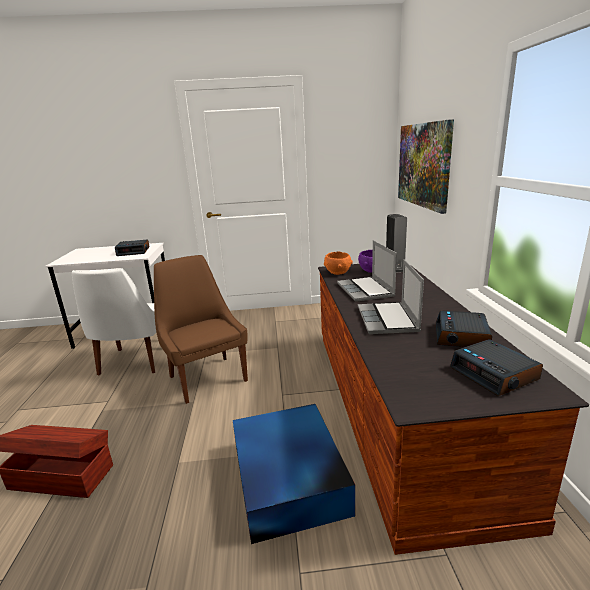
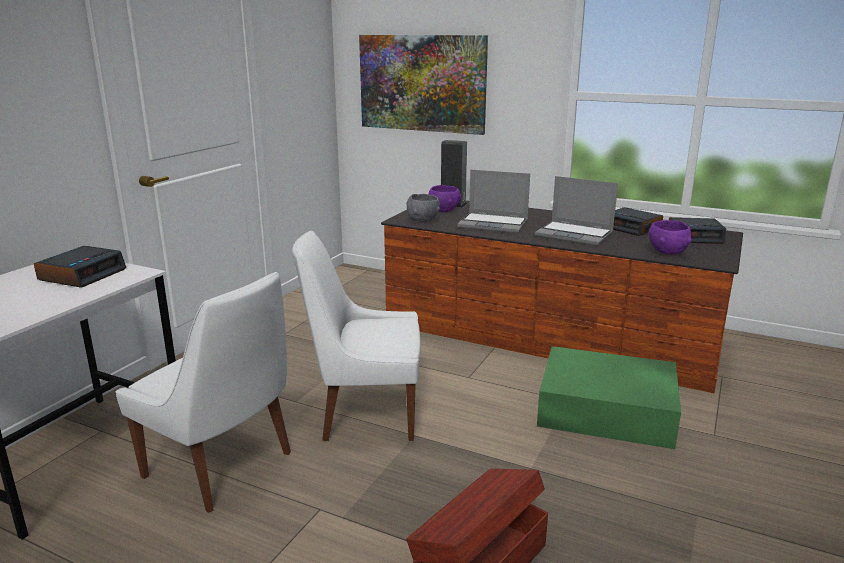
camera: 60 degrees left, 0 degrees up
(206, 377) = (365, 413): brown chair -> white chair
(288, 479) = (608, 411): blue storage box -> green storage box
(337, 273) = (423, 221): orange bowl -> grey bowl
(401, 369) = (667, 252): none -> purple bowl

